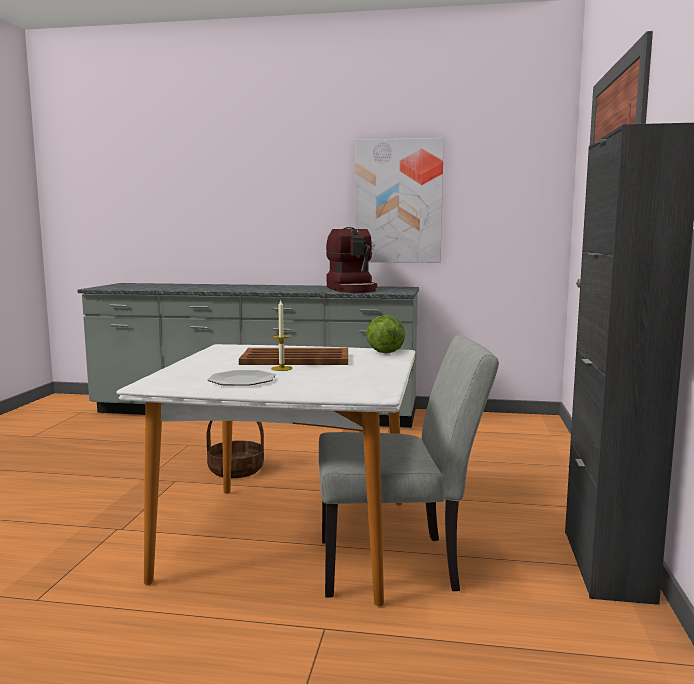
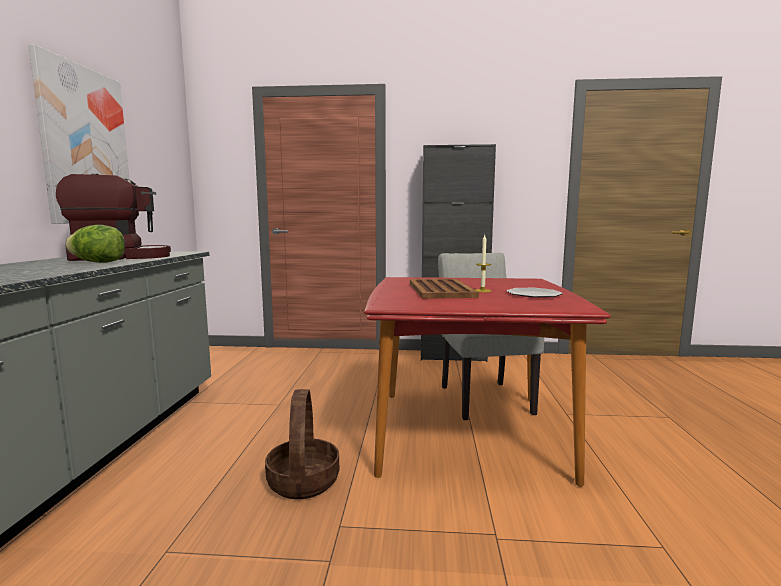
camera: 95 degrees left, 0 degrees up
(291, 539) = (467, 432): white dining table -> red dining table
(385, 352) = (401, 279): lettuce -> lettuce (99, 262)

